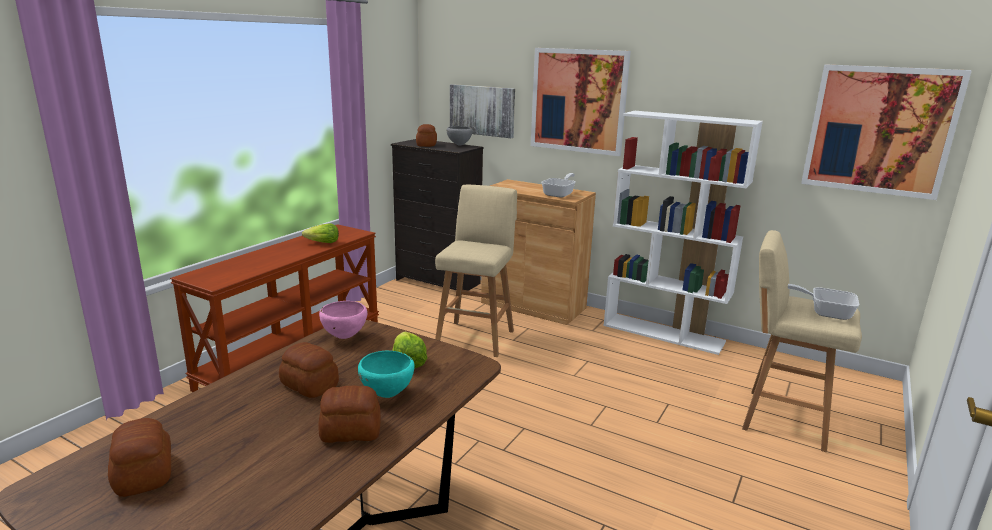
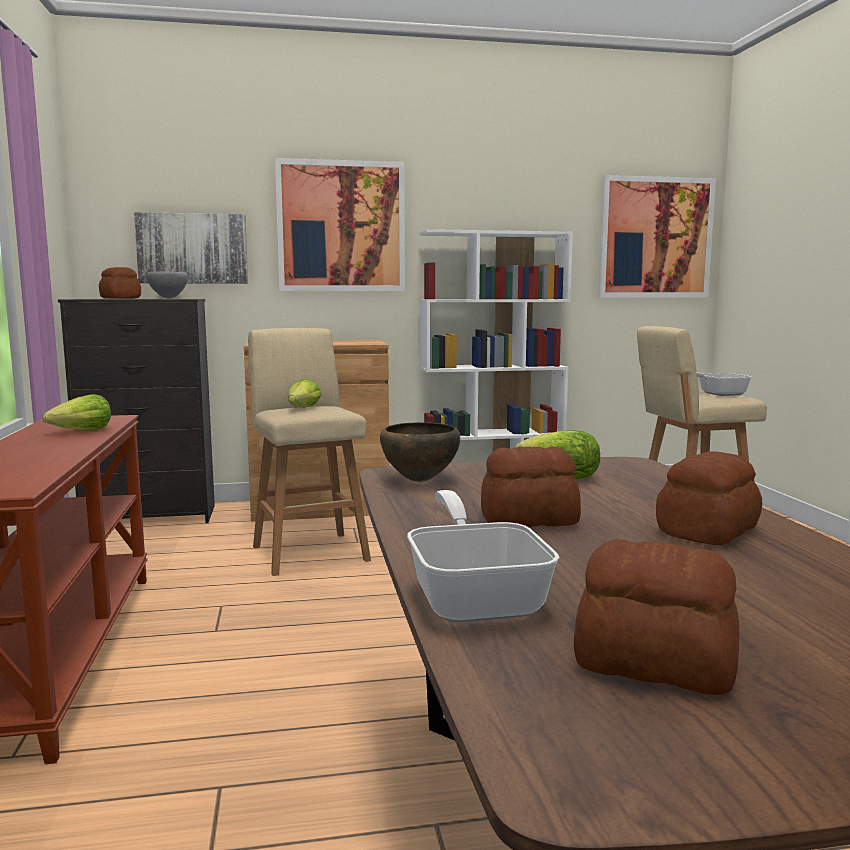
camera: 40 degrees left, 10 degrees down
(344, 337) = (419, 481): pink bowl -> brown bowl
(388, 394) = (633, 499): turquoise bowl -> none
(472, 246) = (303, 408): none -> lettuce
(560, 194) = (351, 342): frying pan -> frying pan (475, 595)

